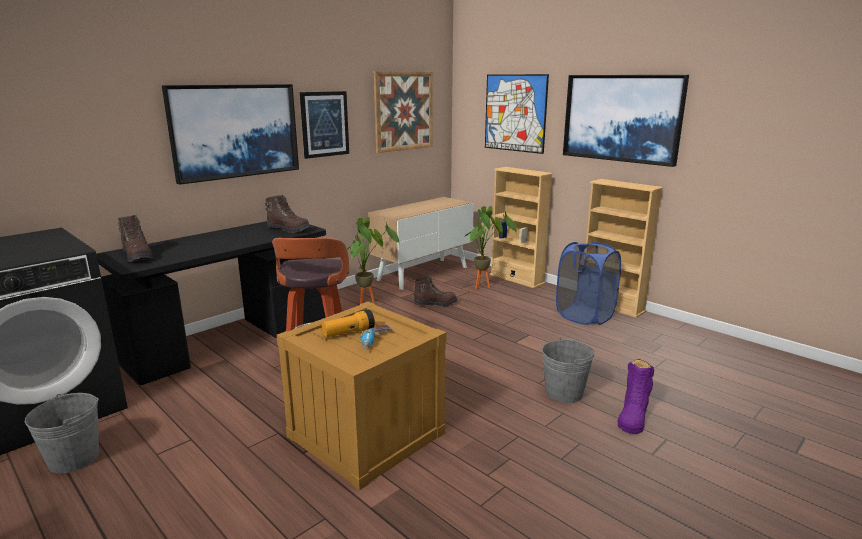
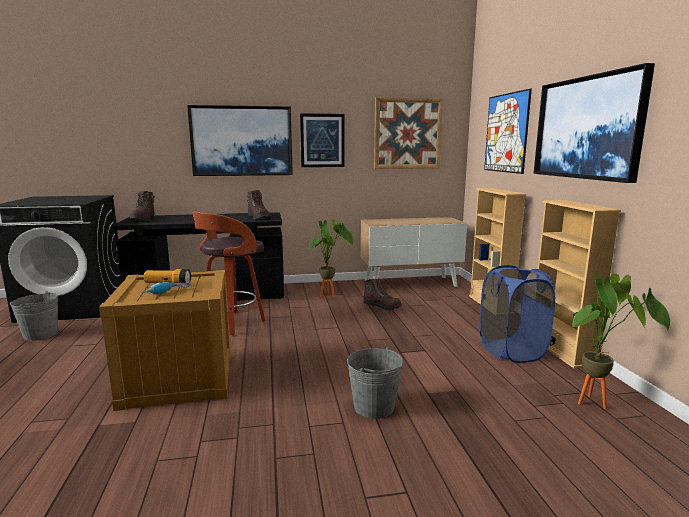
camera: 35 degrees right, 5 degrees down
(484, 286) = (448, 303): potted plant -> potted plant (598, 403)
(633, 416) = (408, 454): purple boot -> none

